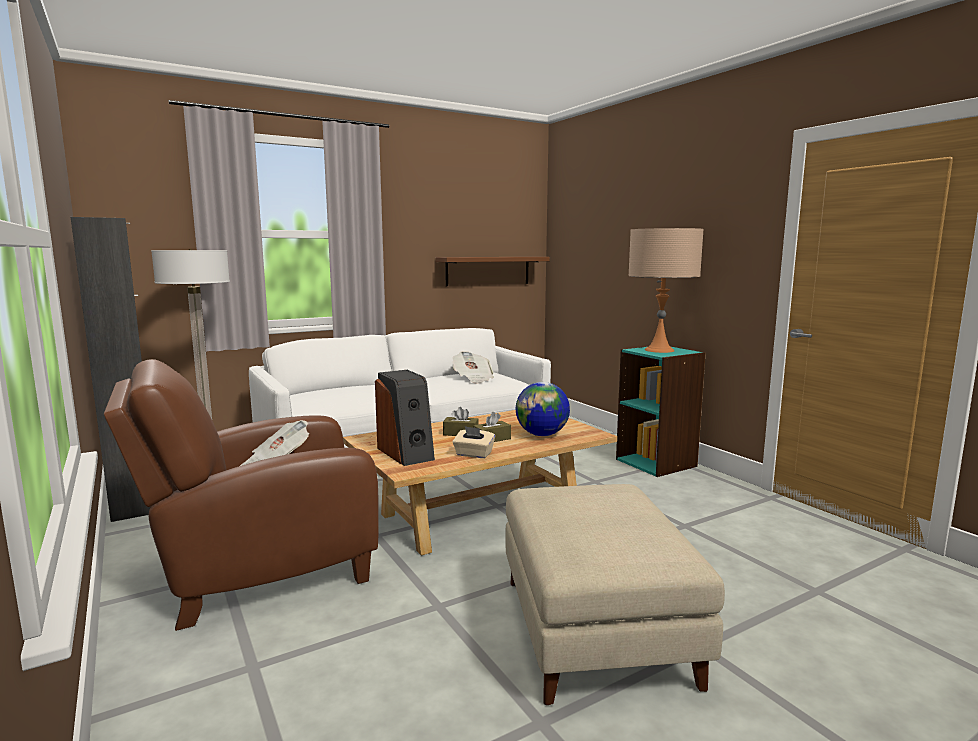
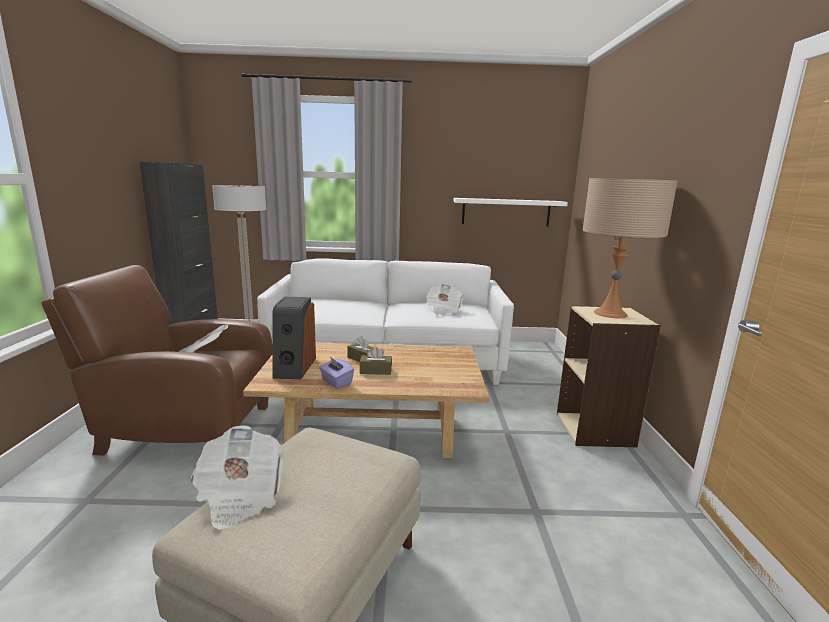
camera: 30 degrees right, 5 degrees up
(473, 454) = (336, 382): beige tissue box -> purple tissue box
(488, 271) = (506, 212): brown shelf -> white shelf
(542, 435) = (423, 377): globe -> none
(566, 536) = (240, 495): none -> newspaper
(656, 463) = (595, 429): turquoise bookcase -> beige bookcase

